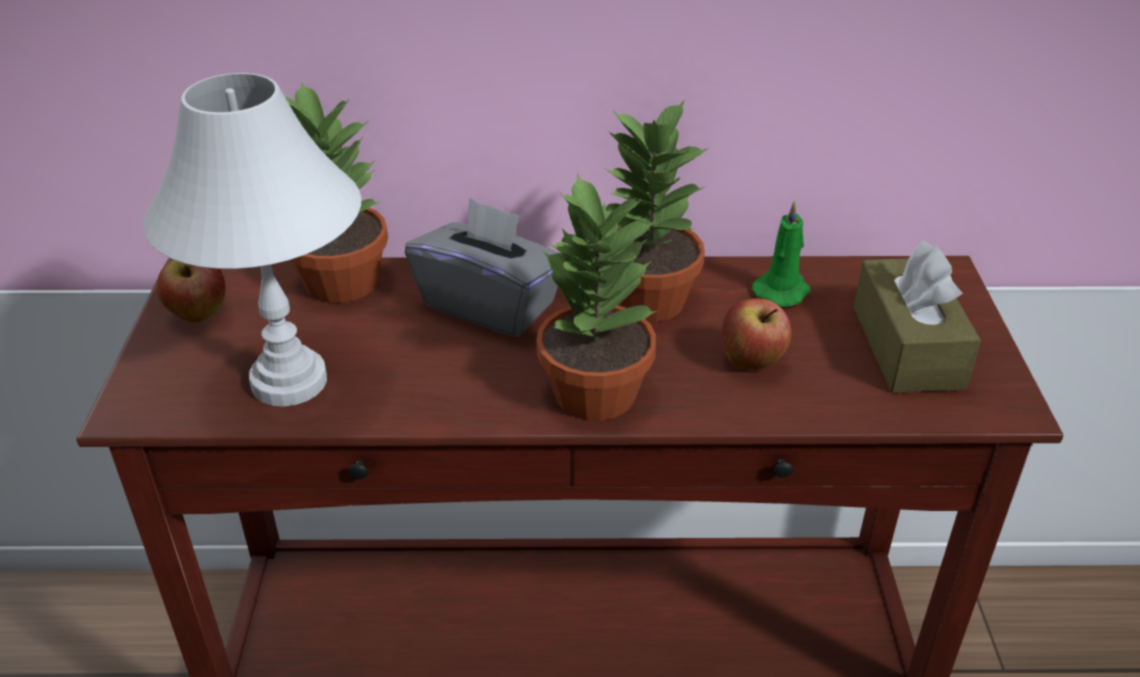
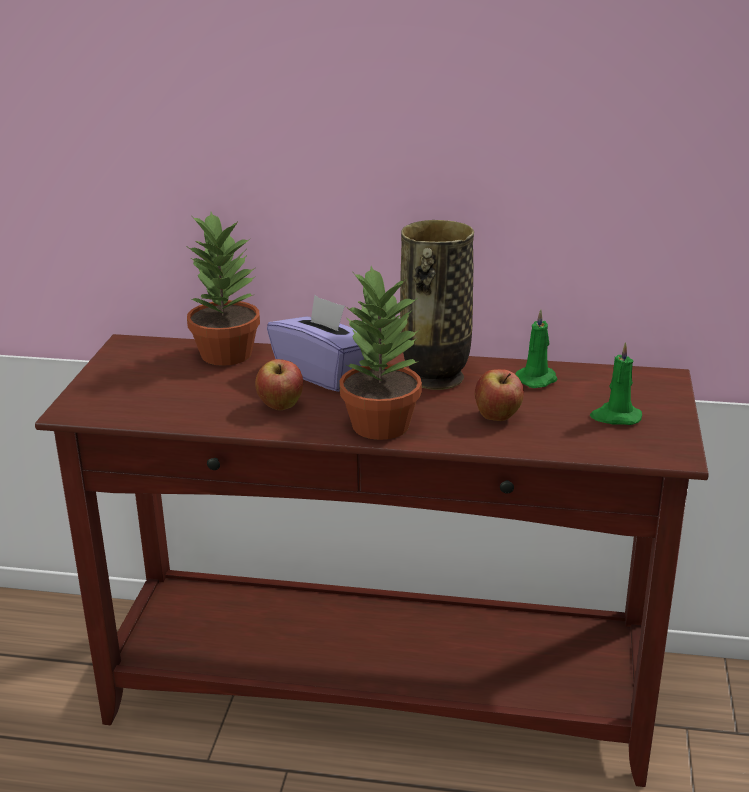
camera: 10 degrees right, 10 degrees down
(199, 316) = (126, 366): apple -> apple (280, 406)
(289, 382) = (176, 404): white table lamp -> none
(490, 305) = (324, 373): grey tissue box -> purple tissue box
(645, 300) = (435, 378): potted plant -> vase
(907, 347) = (615, 417): brown tissue box -> green candle

